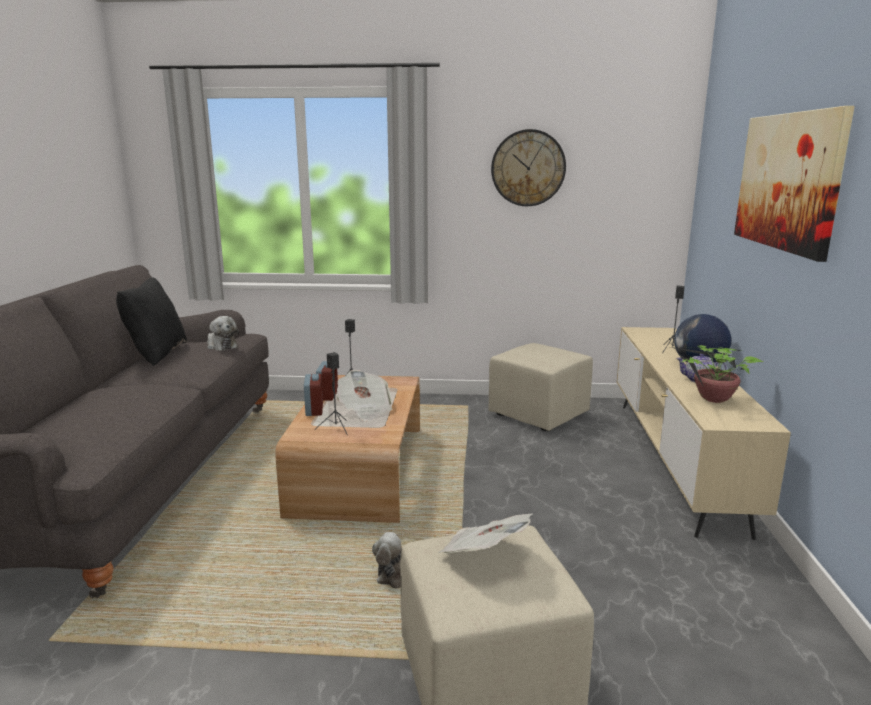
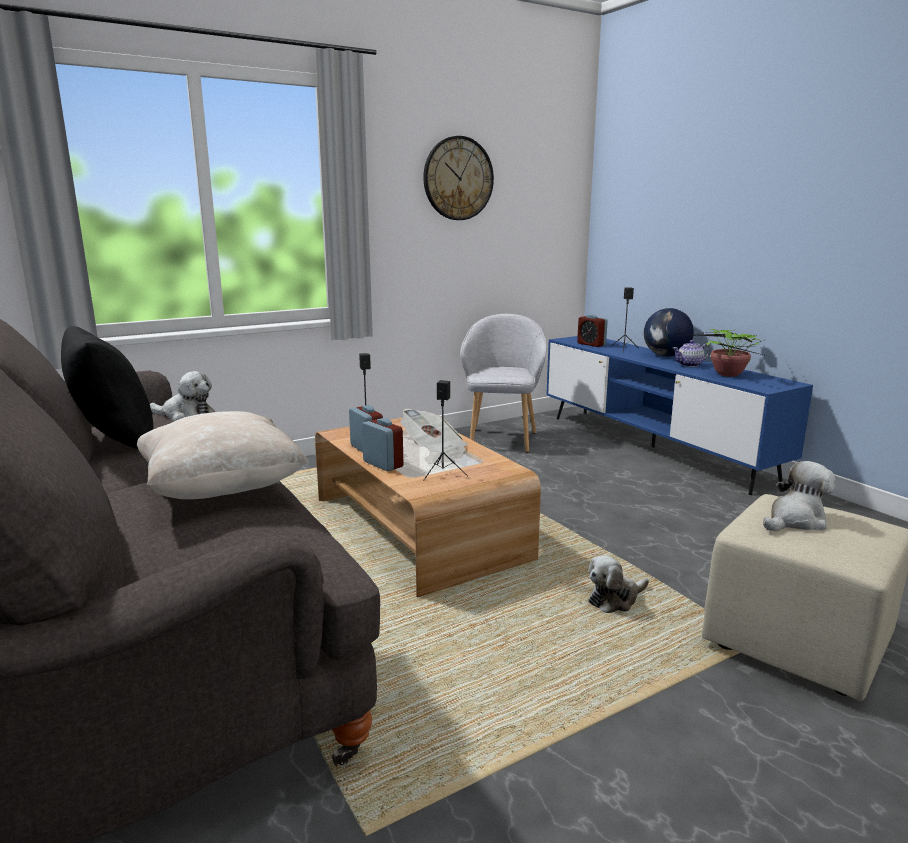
camera: 35 degrees left, 0 degrees up
(129, 400) = (222, 489): none -> beige pillow
(484, 555) = (795, 520): newspaper -> plush toy
(539, 415) = (502, 439): beige ottoman -> grey armchair
(649, 339) = (591, 344): none -> alarm clock
(674, 459) = (652, 447): beige tv stand -> blue tv stand
(787, 181) = (759, 180): picture -> none

